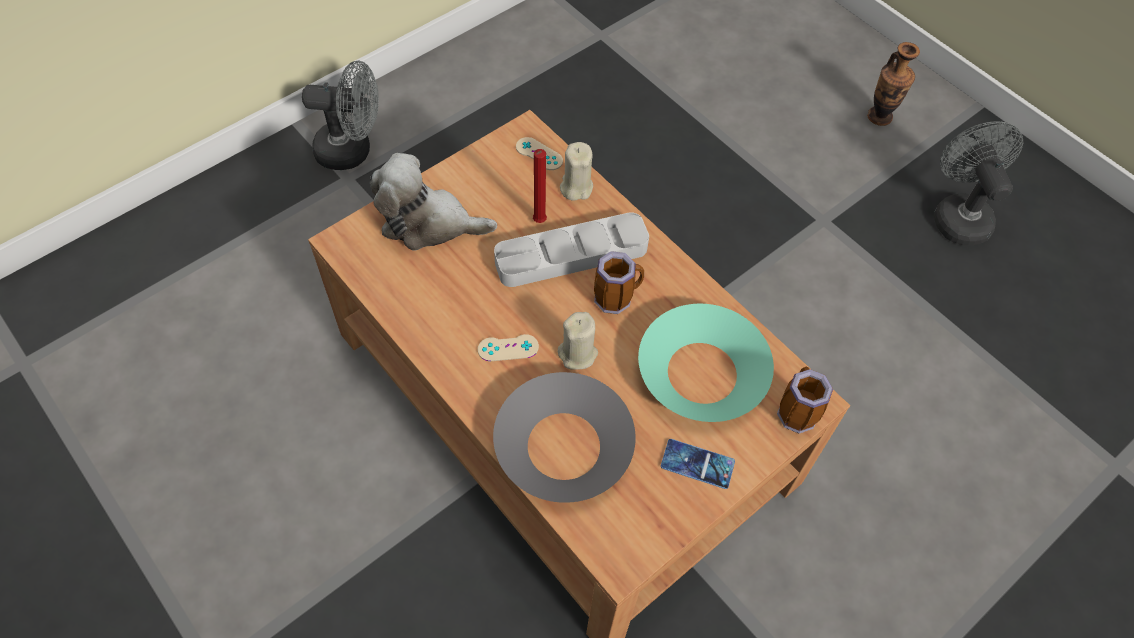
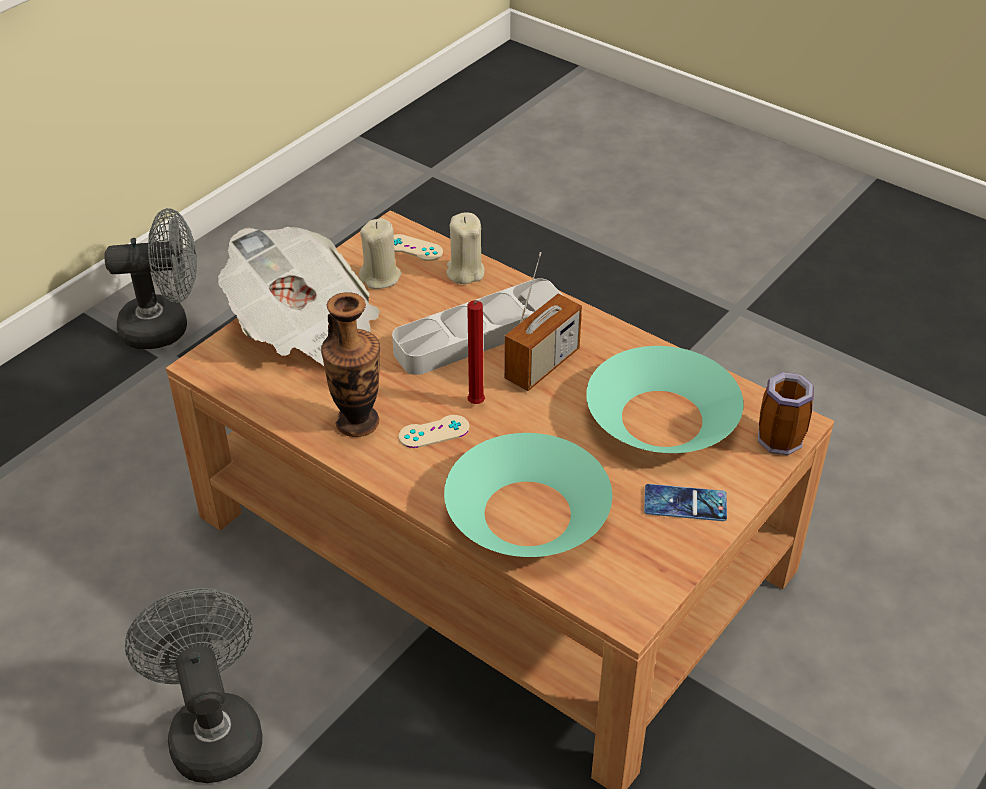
camera: 10 degrees left, 15 degrees down
(428, 223) = (305, 330): plush toy -> newspaper
(538, 223) = (433, 310): red candle -> red candle (475, 405)
(563, 445) = (526, 512): grey bowl -> turquoise bowl
(578, 354) = (516, 424): beige candle -> beige candle (381, 277)
(615, 297) = (542, 365): mug -> radio
(879, 117) = (767, 203): vase -> vase (357, 422)
(958, 215) = (883, 281): grey fan -> grey fan (212, 729)

